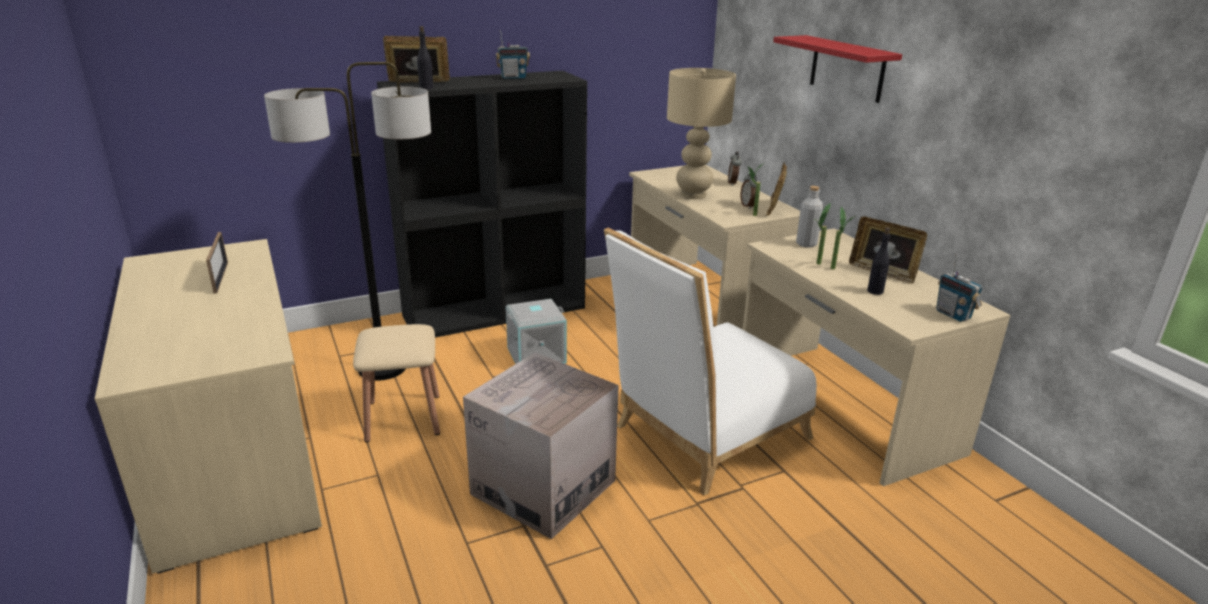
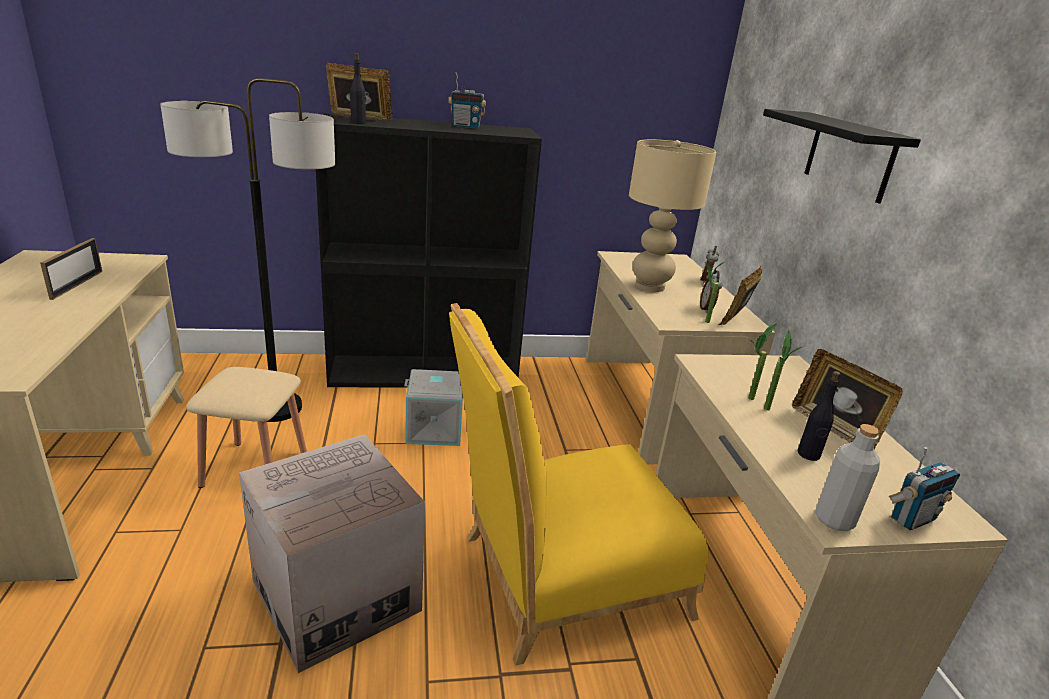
camera: 15 degrees right, 0 degrees up
(704, 436) = (560, 579): white chair -> yellow chair
(806, 244) = (750, 369): grey bottle -> grey bottle (834, 520)
(847, 68) = (849, 156): red shelf -> black shelf
(953, 315) = (911, 518): radio -> radio turned 105 degrees counterclockwise

